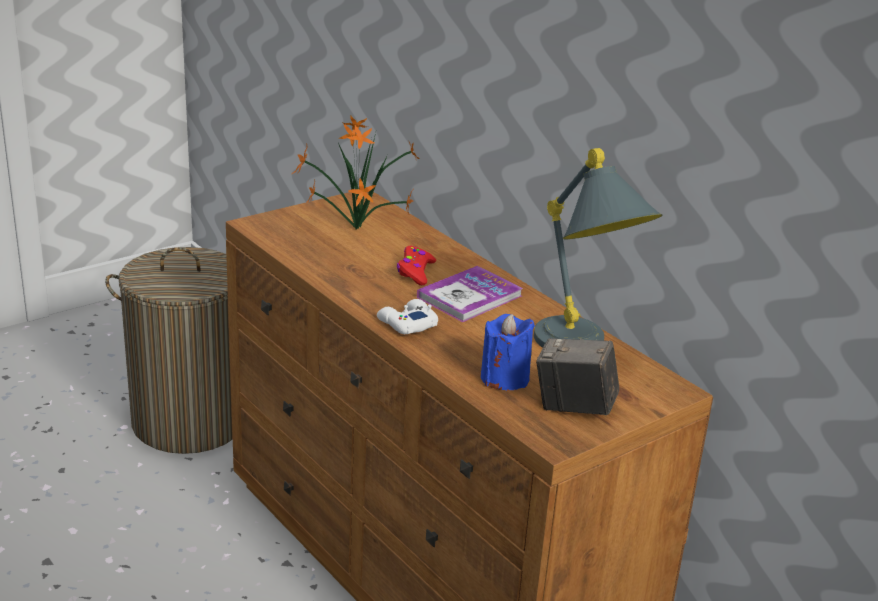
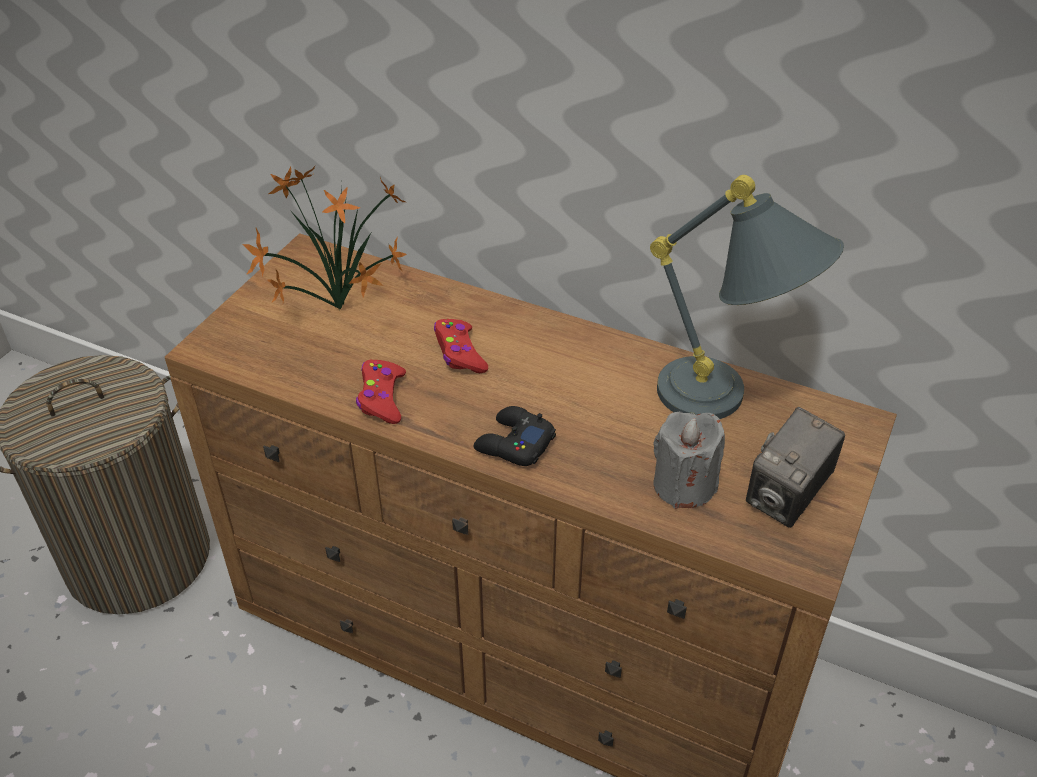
camera: 25 degrees left, 15 degrees up
(341, 277) = (382, 398): none -> red game controller
(407, 323) = (513, 444): white game controller -> black game controller
(469, 296) = (549, 369): book -> none
(504, 378) = (684, 485): blue candle -> grey candle
(574, 407) = (786, 498): camera -> camera turned 45 degrees counterclockwise

